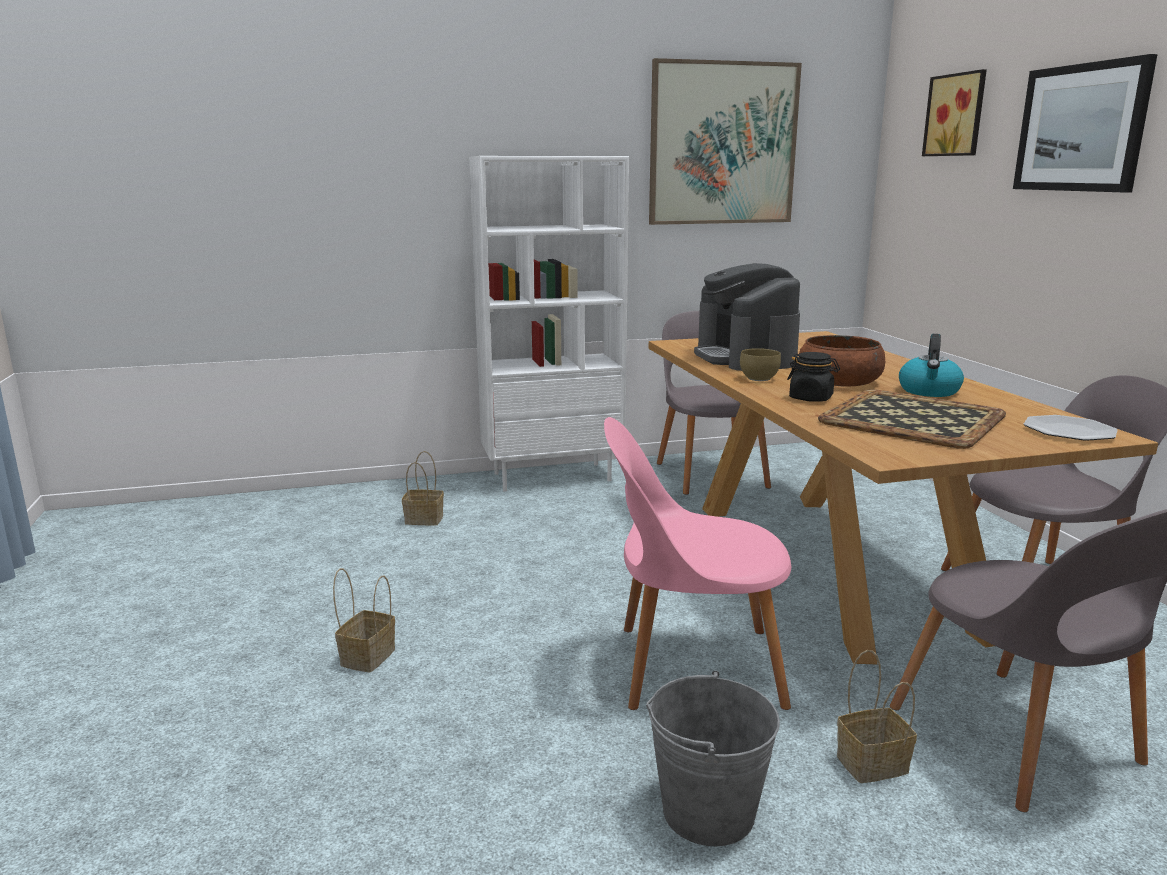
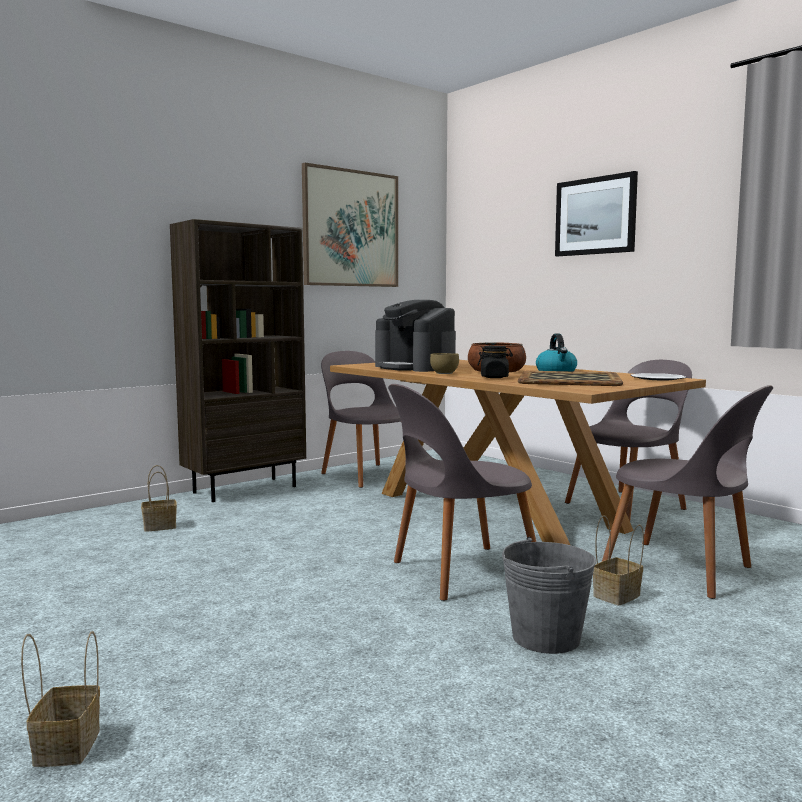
camera: 25 degrees left, 10 degrees down
(368, 656) = (203, 611): basket -> basket (66, 745)
(553, 476) = (245, 489): white bookcase -> brown bookcase
(690, 666) = (460, 572): pink chair -> grey chair
(957, 115) = (506, 213): picture -> none

